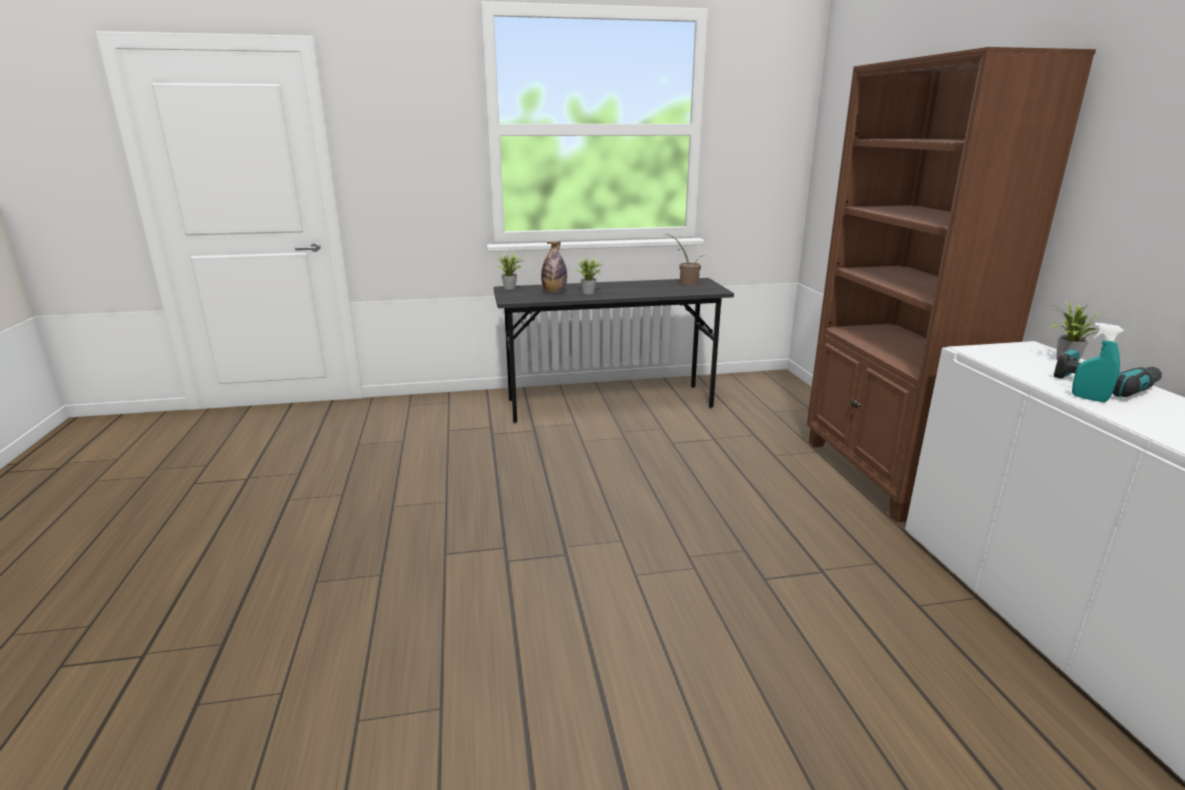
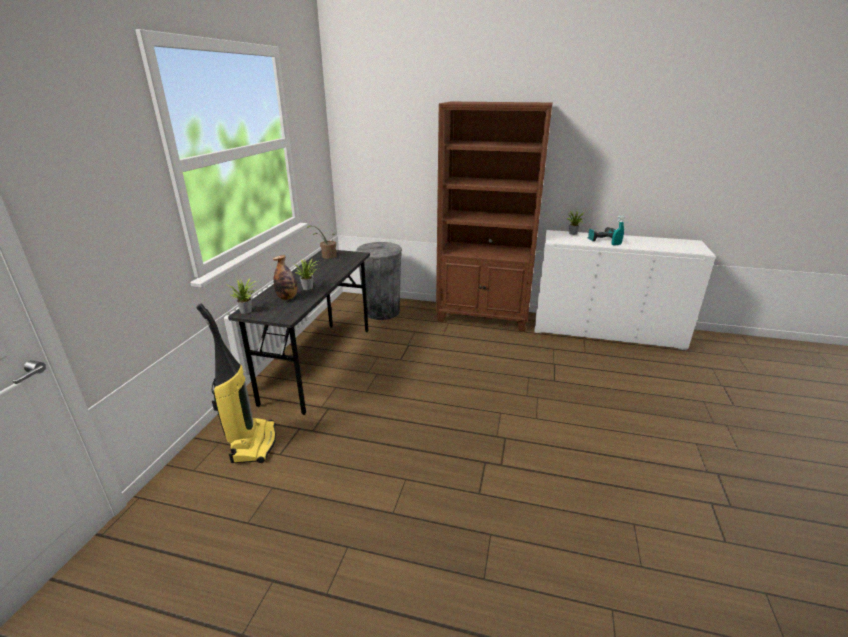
camera: 65 degrees left, 5 degrees up
(455, 415) = (253, 443): none -> vacuum cleaner
(774, 402) = (382, 311): none -> grey trash can

